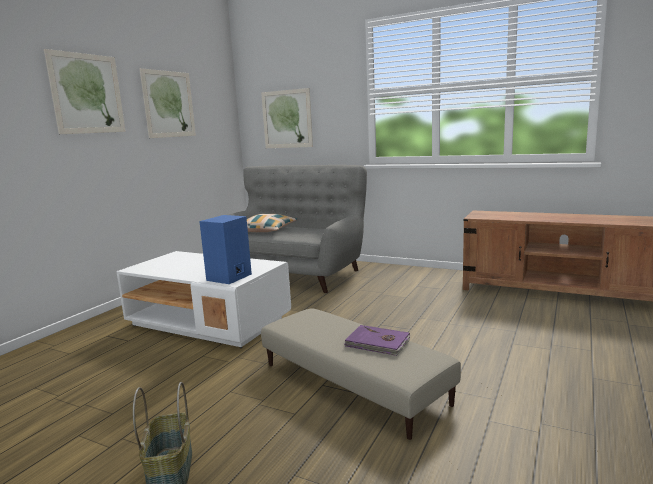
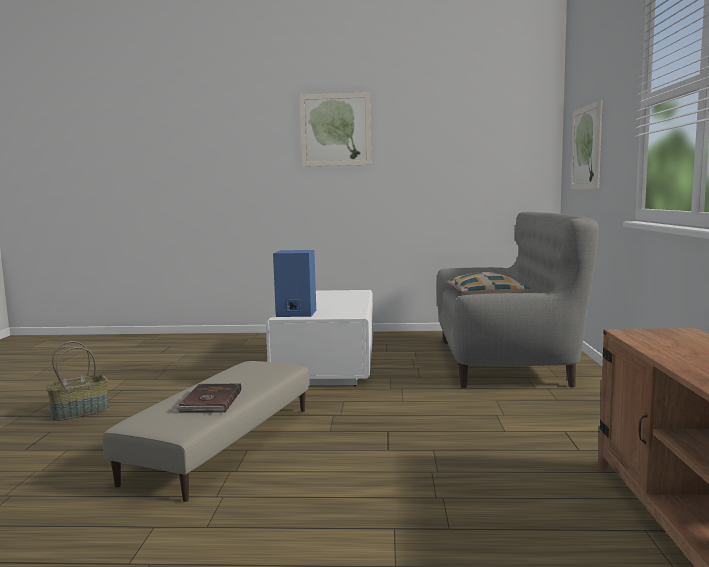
camera: 65 degrees right, 5 degrees down
(169, 104) = (436, 135): picture -> none
(377, 343) = (210, 401): purple book -> brown book

